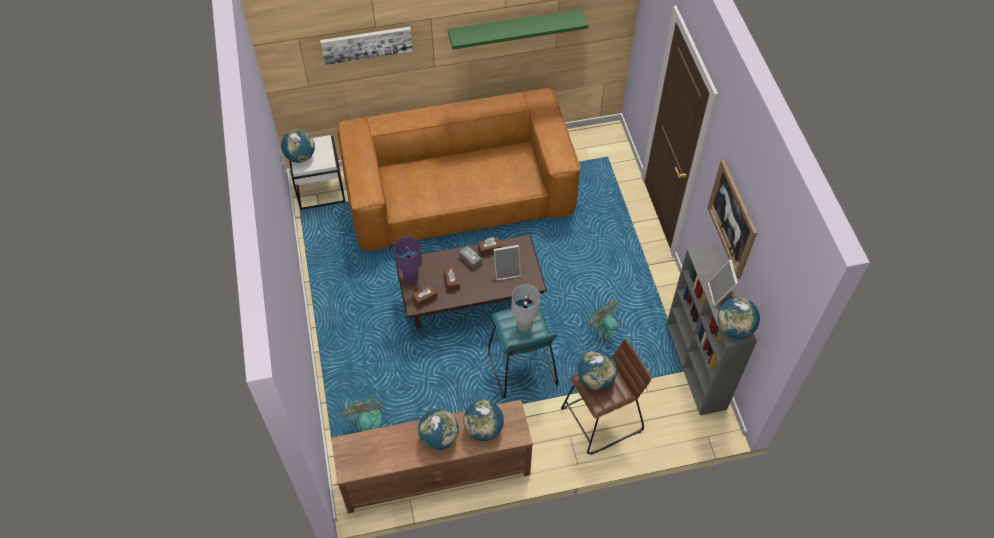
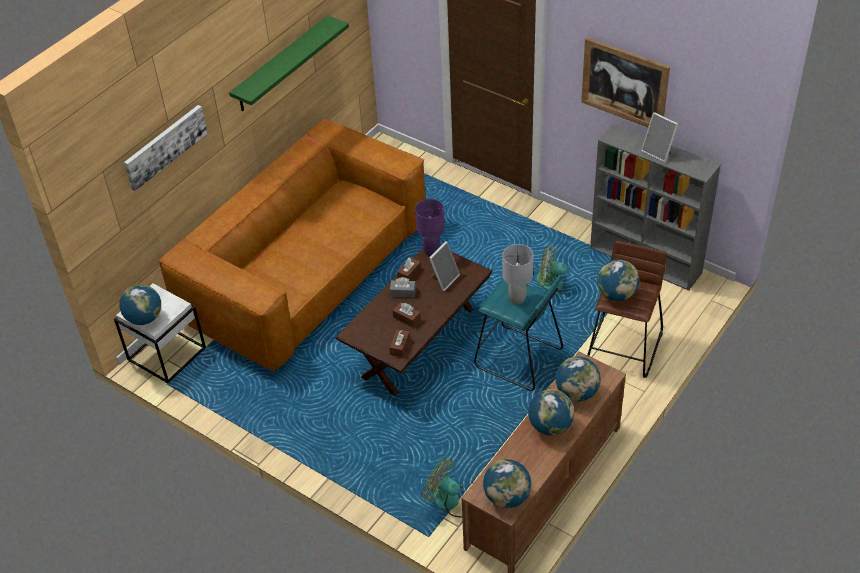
camera: 40 degrees left, 10 degrees down
(411, 277) = (368, 340): purple table lamp -> purple table lamp (432, 251)
(734, 328) = (696, 167): globe -> globe (507, 497)

